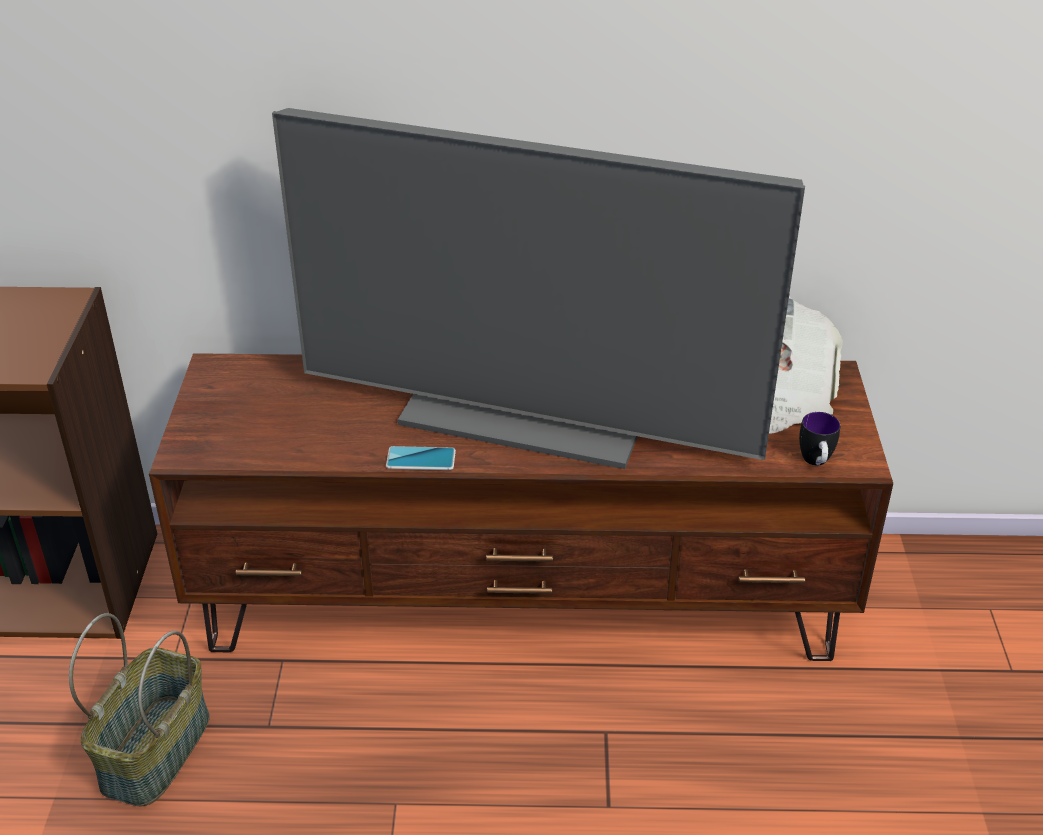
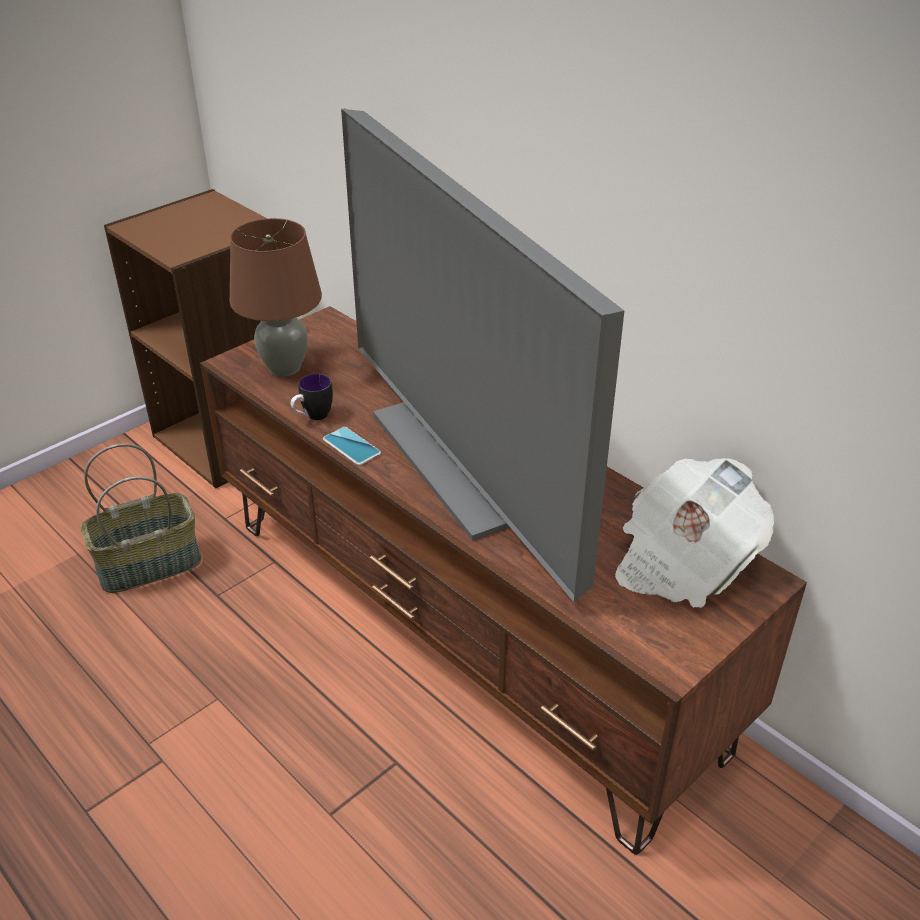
camera: 45 degrees right, 0 degrees up
(247, 430) = (285, 368): none -> brown table lamp
(816, 463) = (631, 638): mug -> mug (312, 417)

